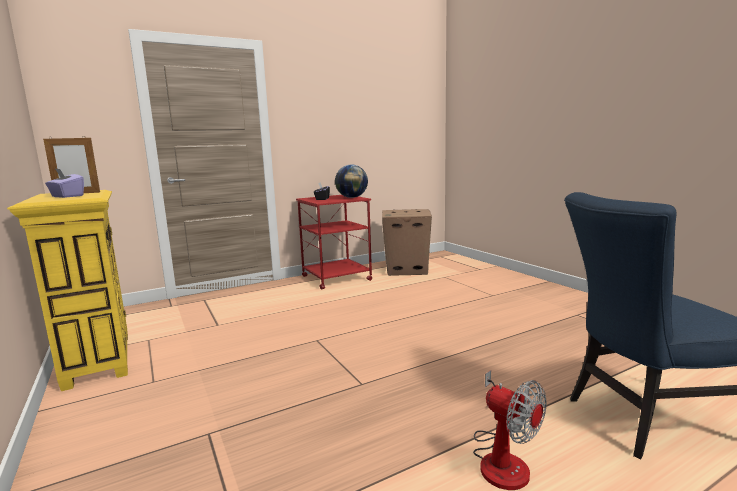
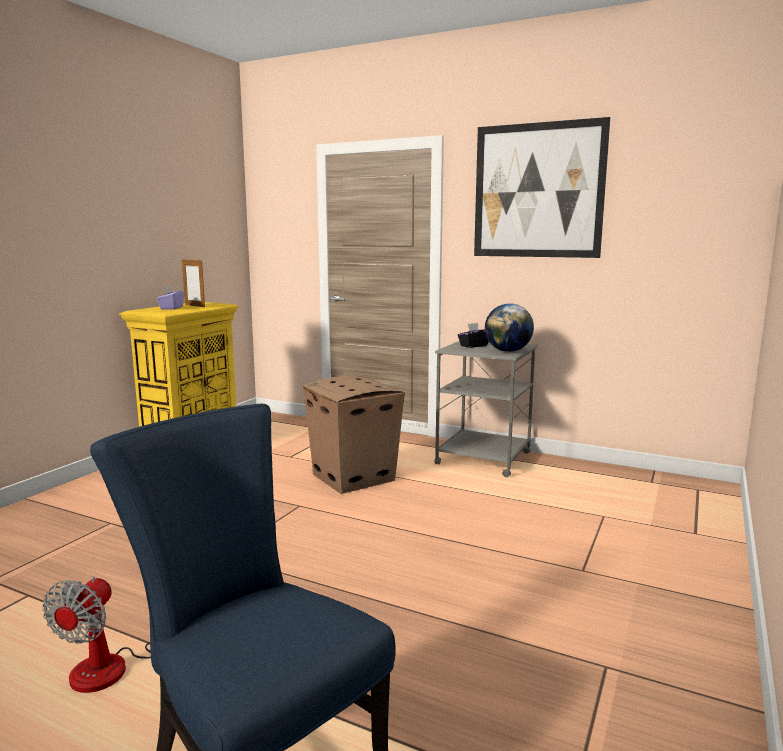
camera: 55 degrees right, 0 degrees up
(334, 90) = (538, 191): none -> picture
(337, 278) = (485, 459): red cart -> grey cart
(407, 269) = (588, 485): cardboard box -> cardboard box (354, 477)

